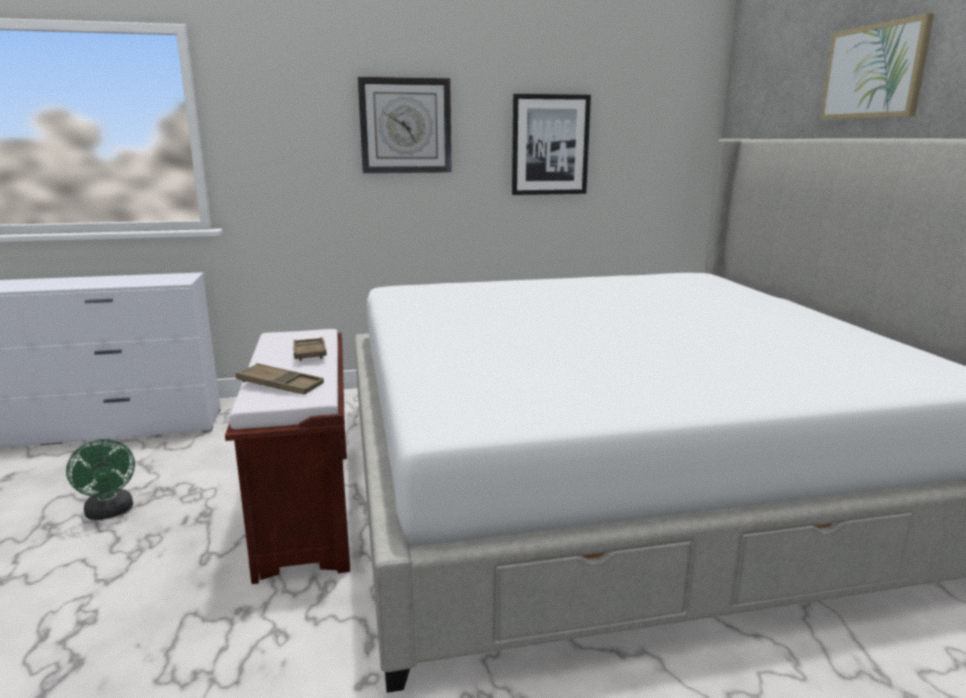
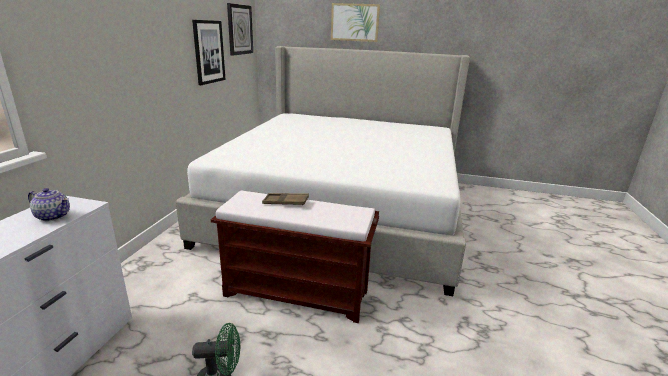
camera: 65 degrees left, 5 degrees up
(149, 281) = (53, 216): none -> teapot
(280, 385) = (334, 216): brown tray -> none
(405, 126) = (147, 43): wall clock -> wall clock (239, 29)

